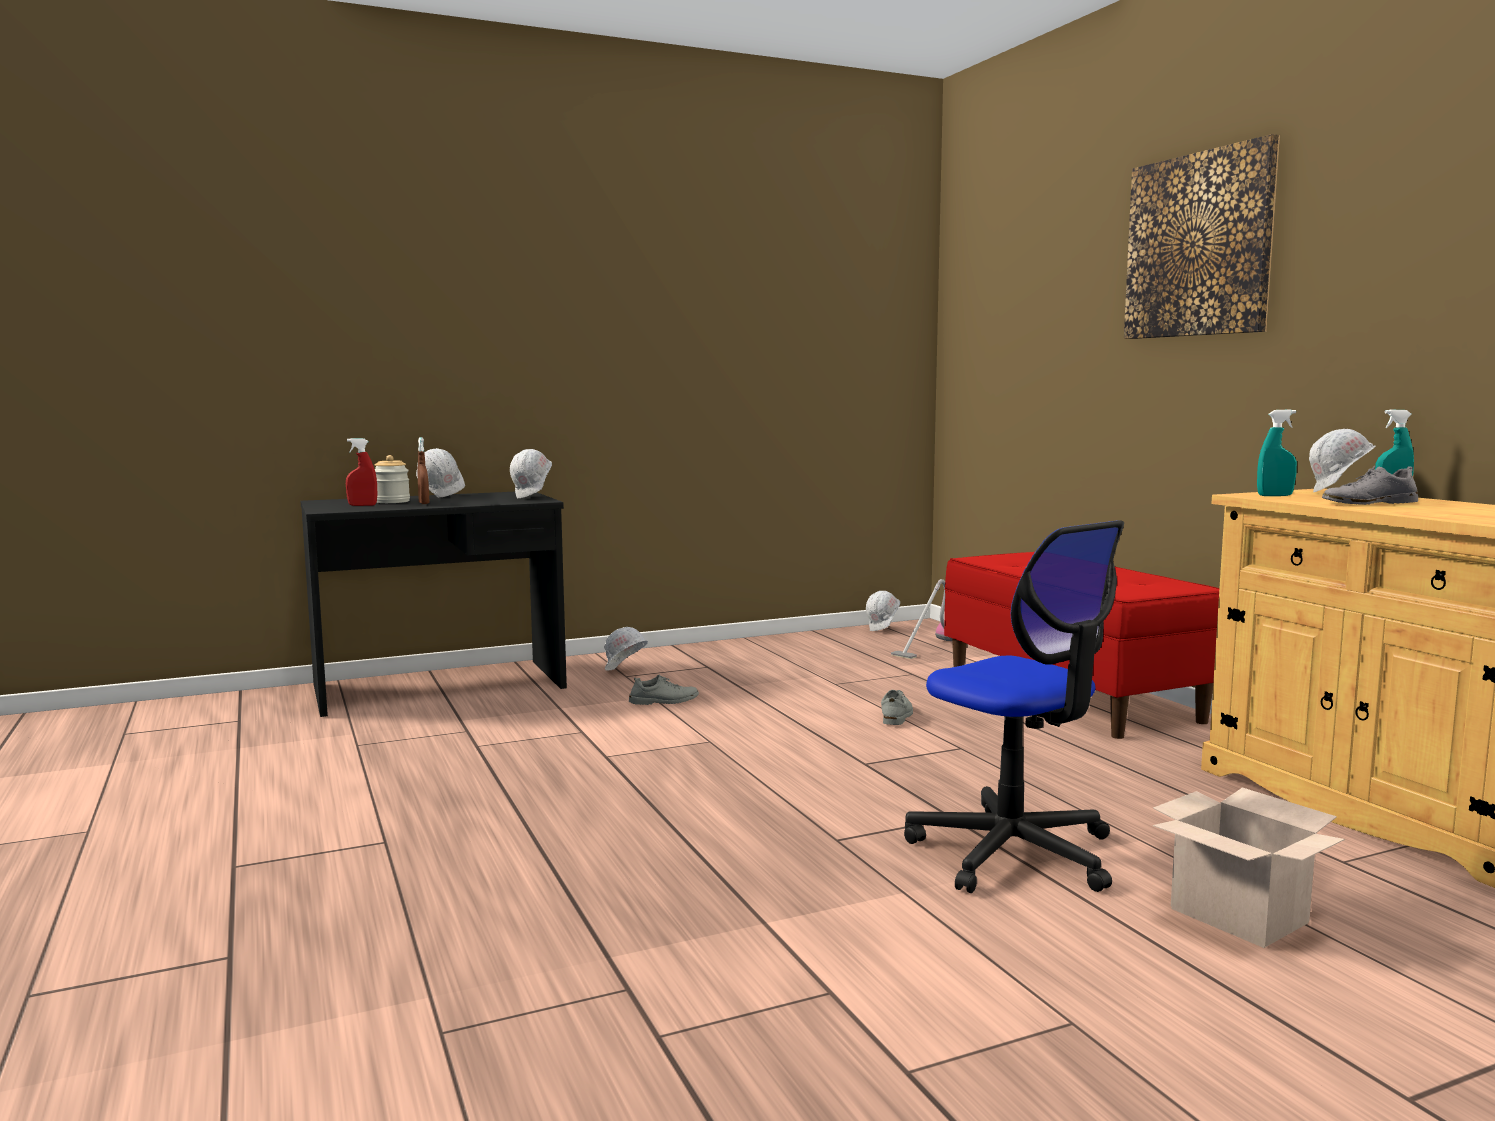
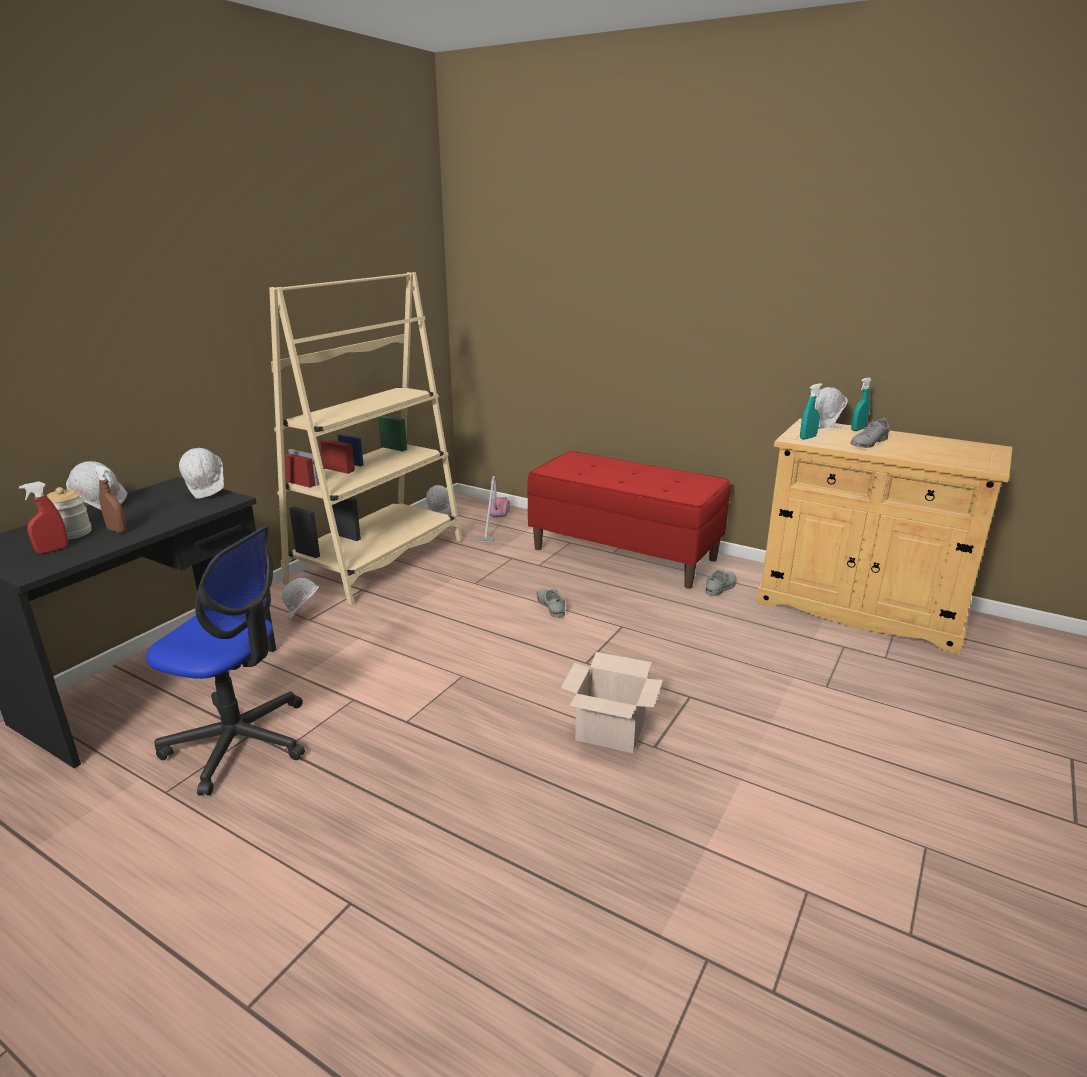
camera: 35 degrees left, 15 degrees up
(664, 701) = (375, 640): grey shoe -> grey shoe (721, 587)
(756, 651) = (378, 561): none -> beige bookcase
(1014, 853) = (753, 716): office chair -> office chair (239, 742)
(1199, 245) = (703, 244): picture -> none
(1234, 915) = (892, 722): cardboard box -> cardboard box (608, 732)

